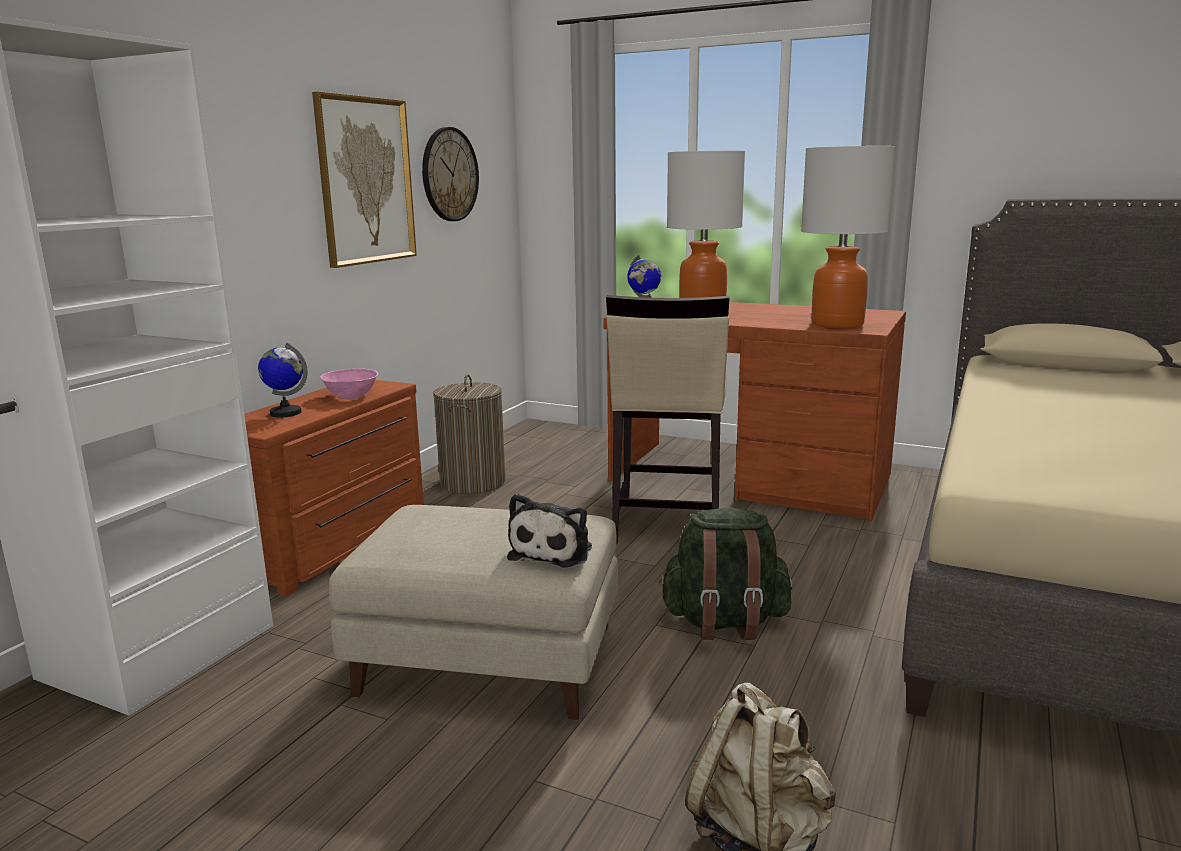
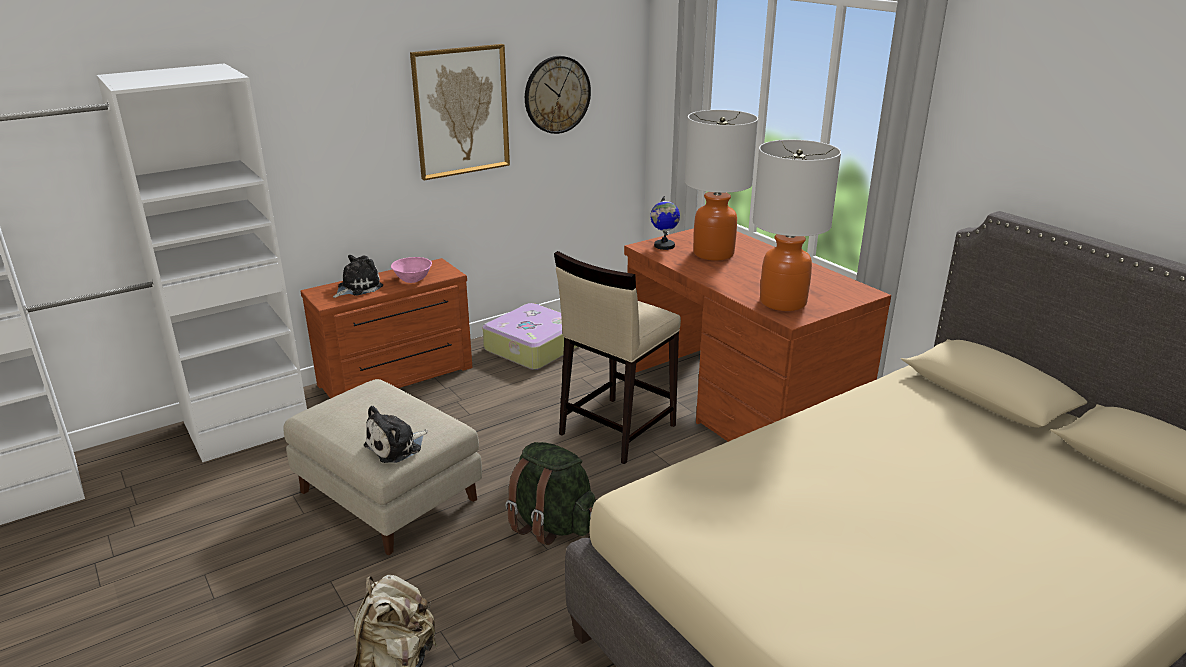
camera: 30 degrees right, 10 degrees up
(285, 413) = (357, 287): globe -> plush toy
(473, 482) = (531, 347): laundry basket -> suitcase

